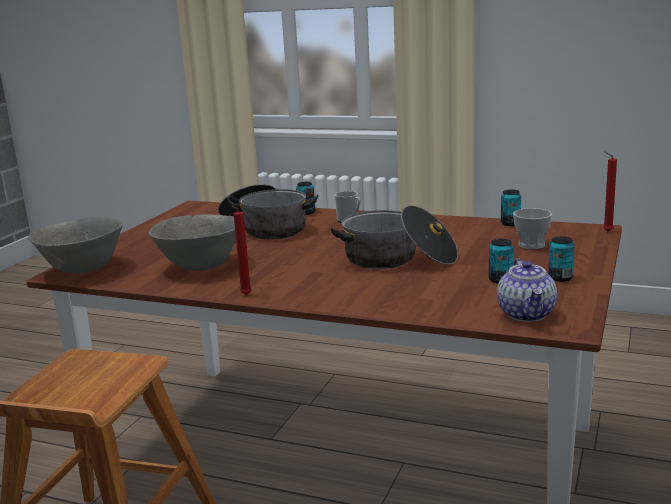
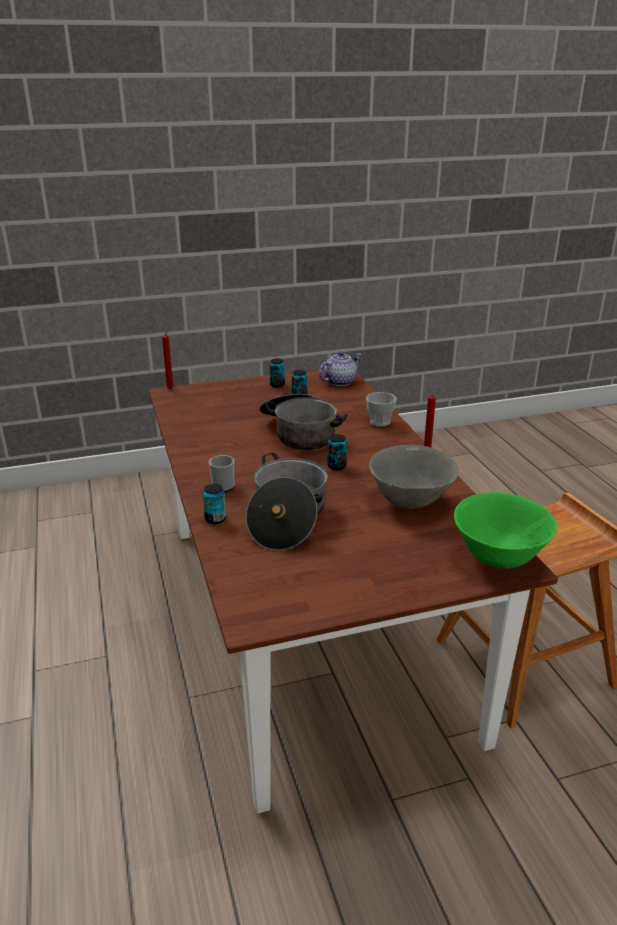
camera: 130 degrees left, 10 degrees up
(83, 270) = (499, 557): grey bowl -> green bowl
(510, 223) = (175, 419): can -> can (336, 466)
(531, 245) = (223, 403): cup -> cup (380, 422)

